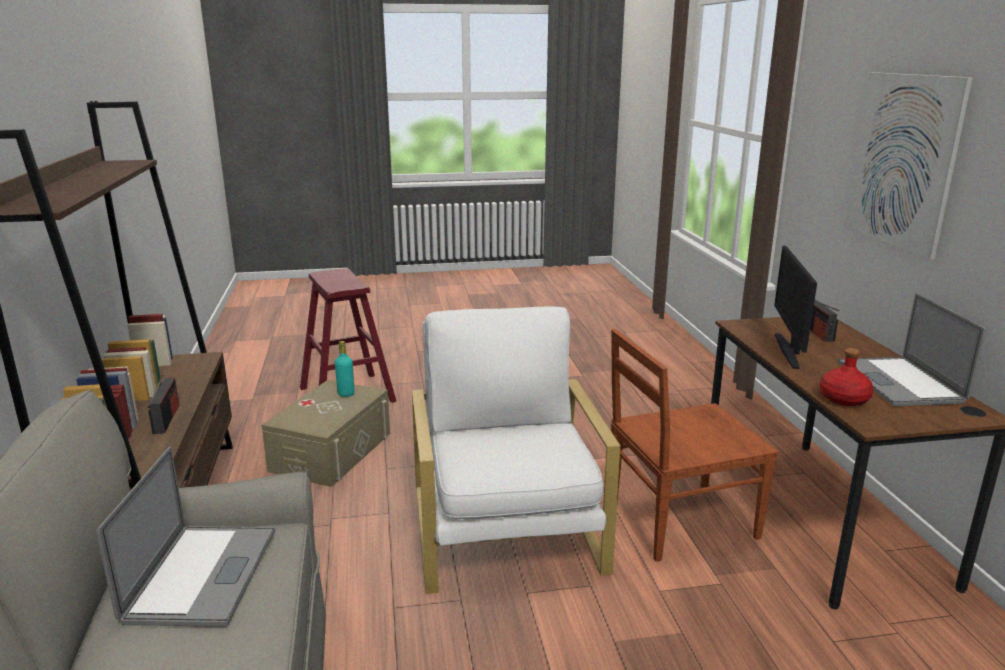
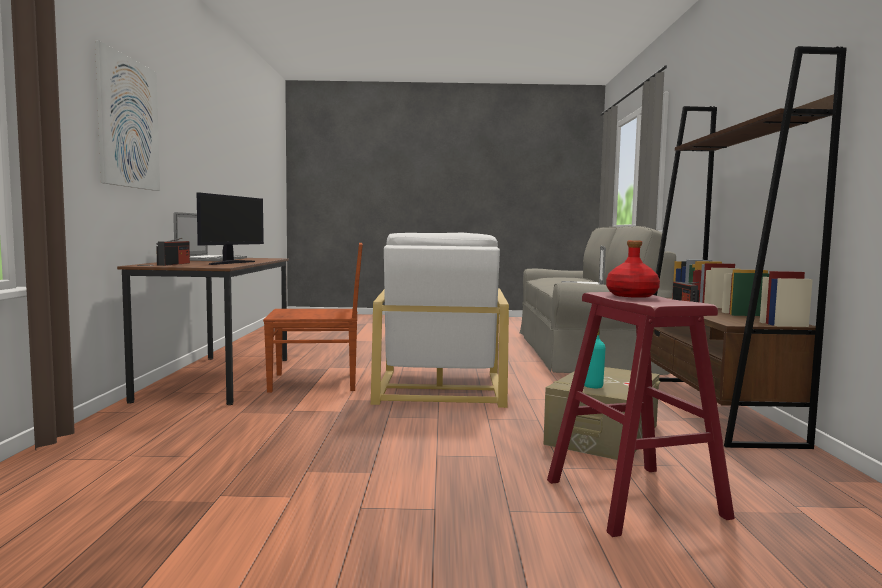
camera: 170 degrees left, 15 degrees down
(844, 398) = (262, 259): red bottle -> red bottle (631, 295)

